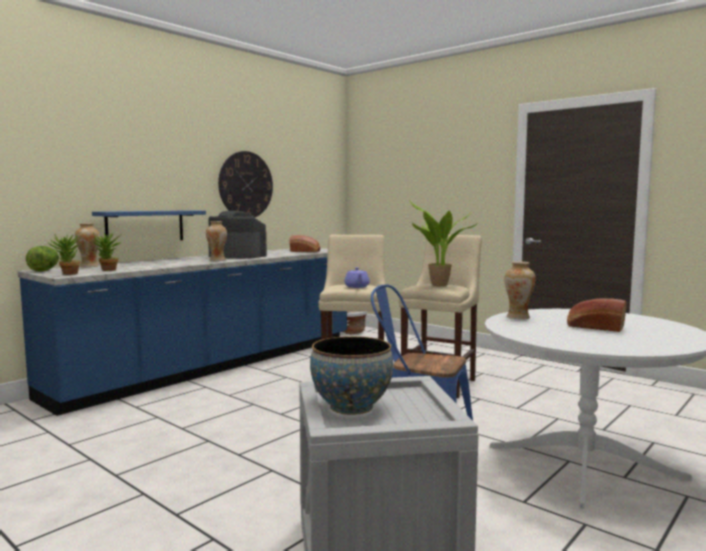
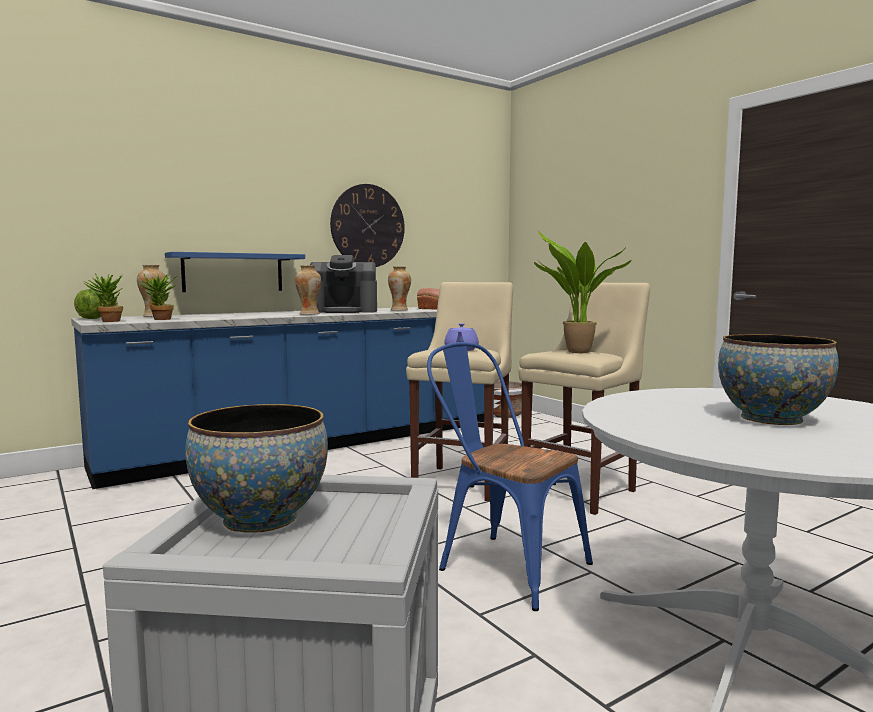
camera: 15 degrees right, 0 degrees up
(237, 256) = (343, 311): coffee machine -> coffee machine turned 135 degrees clockwise
(518, 317) = (652, 398): vase -> vase (399, 310)
(594, 327) = (771, 419): bread -> bowl

